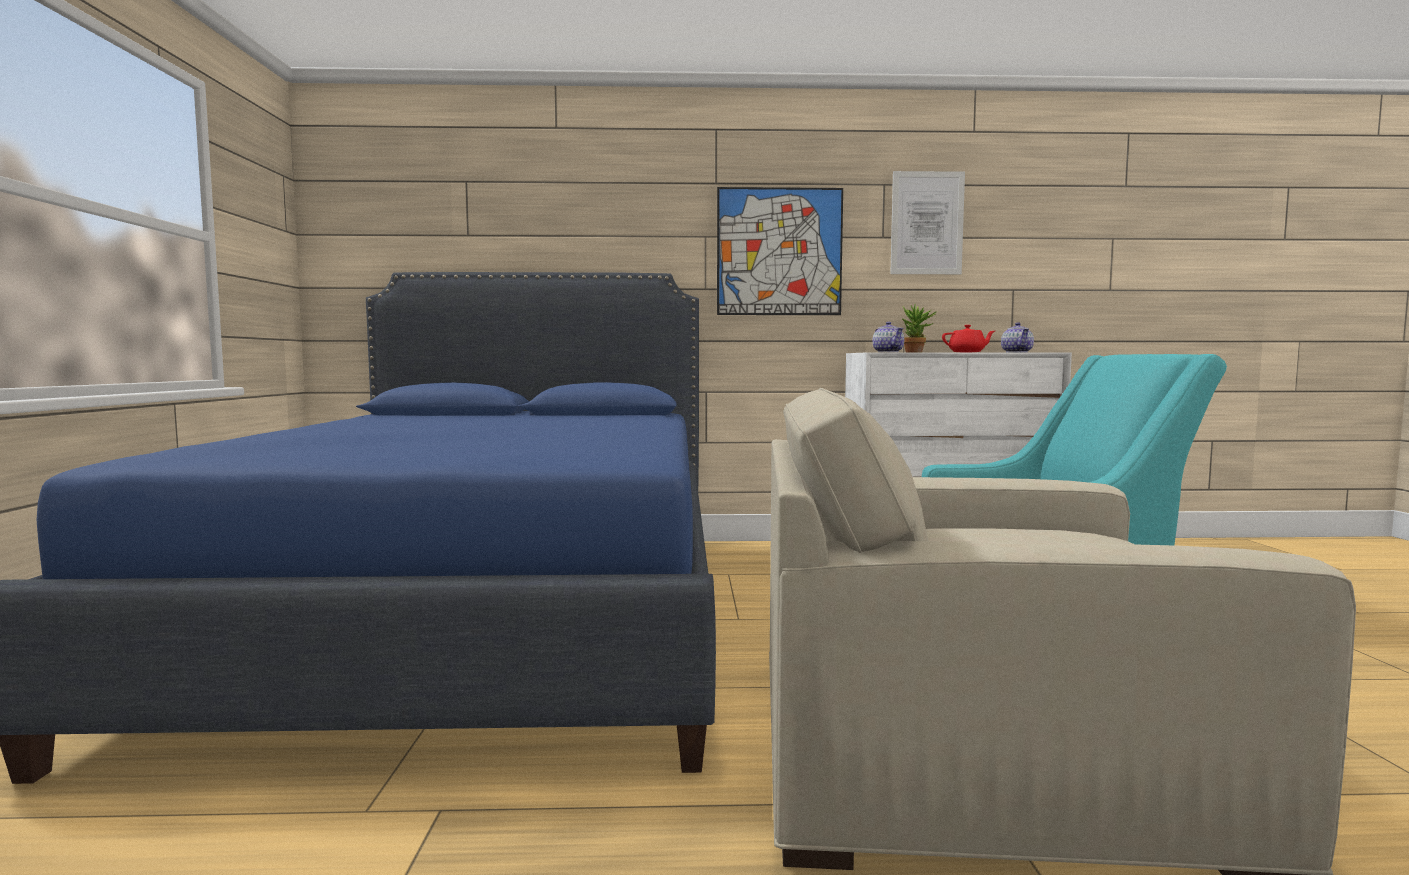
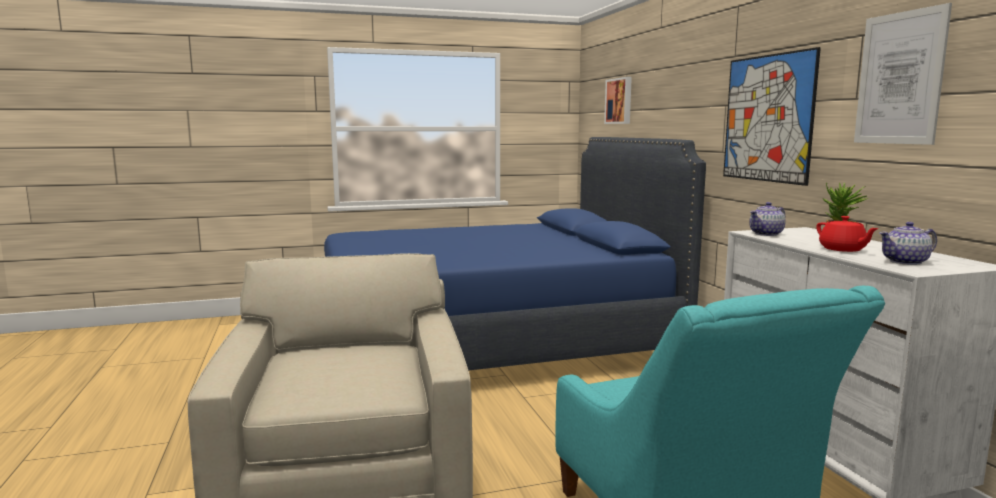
camera: 75 degrees right, 5 degrees up
(453, 220) = (619, 101): none -> picture

